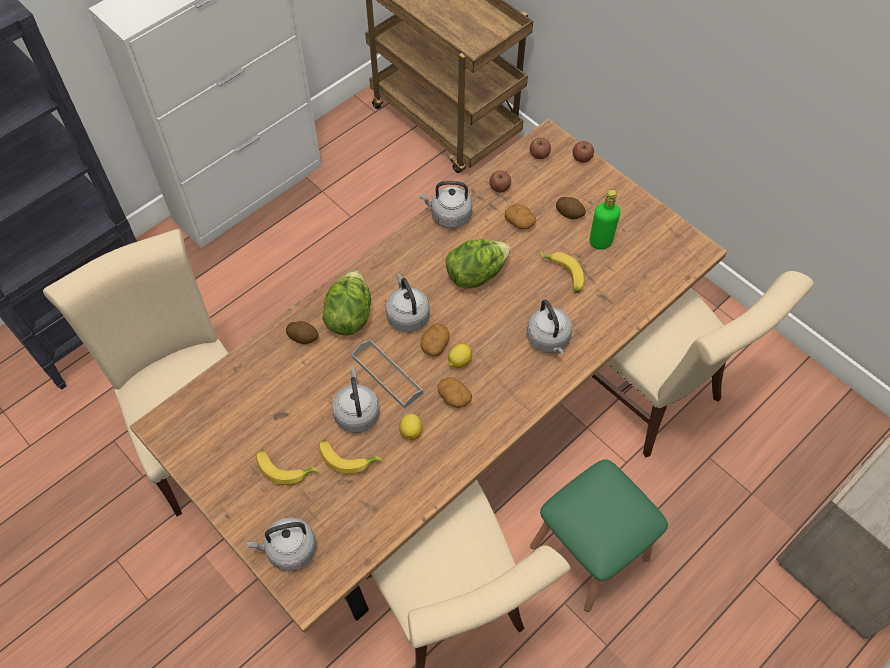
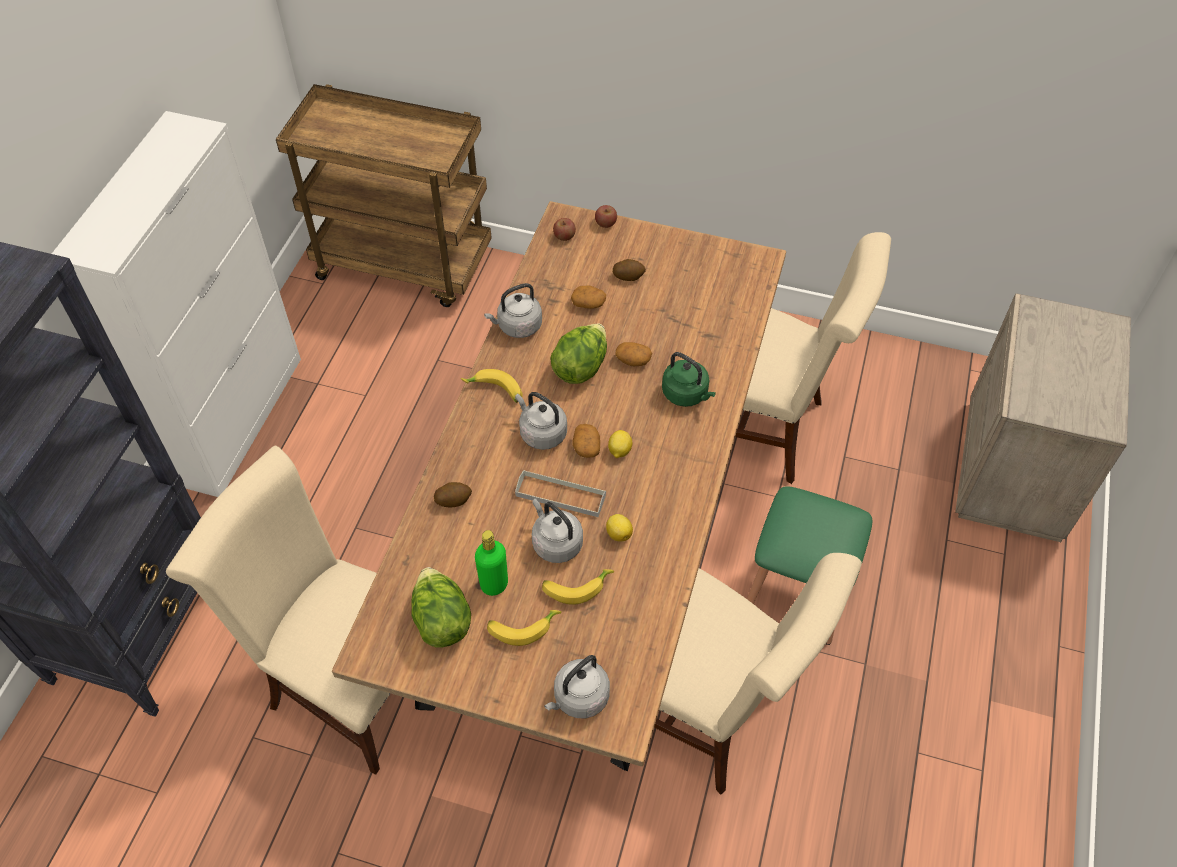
camera: 30 degrees left, 5 degrees down
(349, 315) = (485, 459): lettuce -> lettuce (441, 620)
(453, 397) = (636, 484): potato -> potato (633, 360)
(499, 187) = (548, 281): apple -> none
(548, 340) = (687, 394): grey kettle -> green kettle
(562, 275) = (659, 333): banana -> banana (494, 391)
(600, 242) = (673, 289): green bottle -> green bottle (494, 584)

